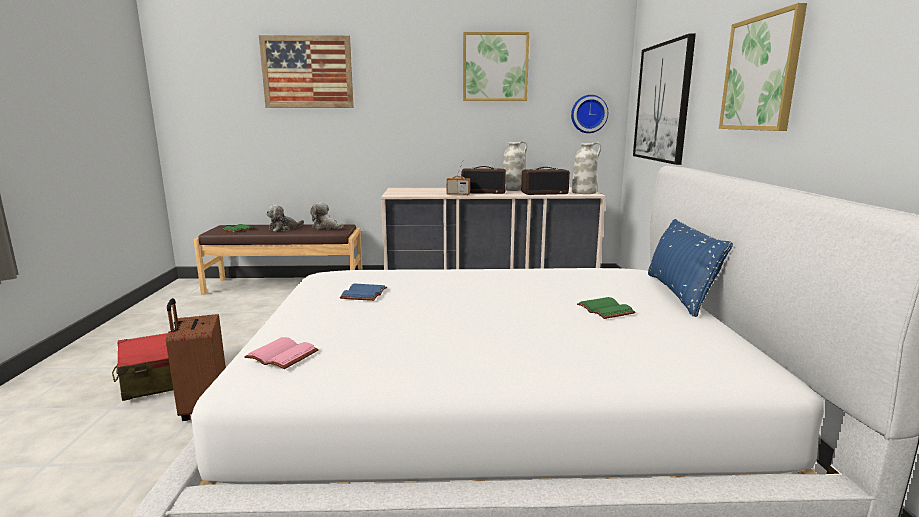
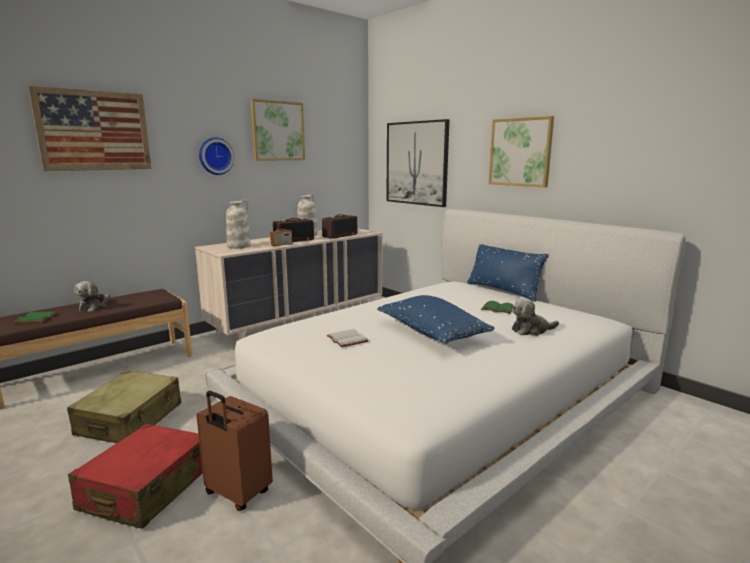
camera: 40 degrees left, 0 degrees up
(243, 326) = (130, 419): none -> beige suitcase
(280, 356) = (405, 395): pink book -> none
(326, 227) = (142, 296): plush toy -> plush toy (531, 330)
(365, 294) = (348, 339): blue book -> white book
(453, 312) = (432, 333): none -> blue pillow
(584, 192) = (363, 231): white vase -> white vase (239, 246)
(588, 114) = (345, 169): wall clock -> wall clock (215, 156)

